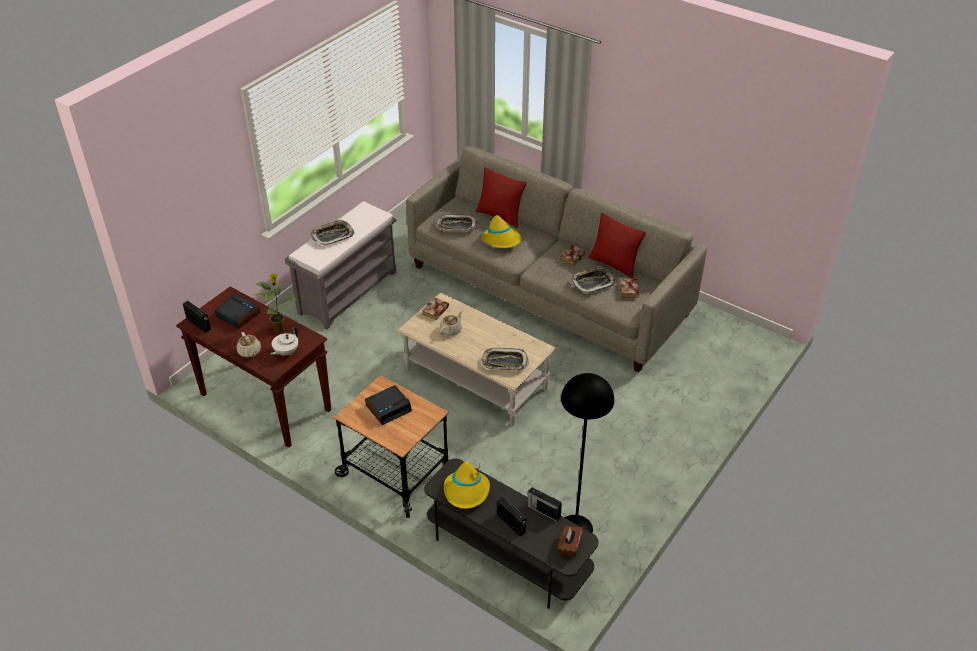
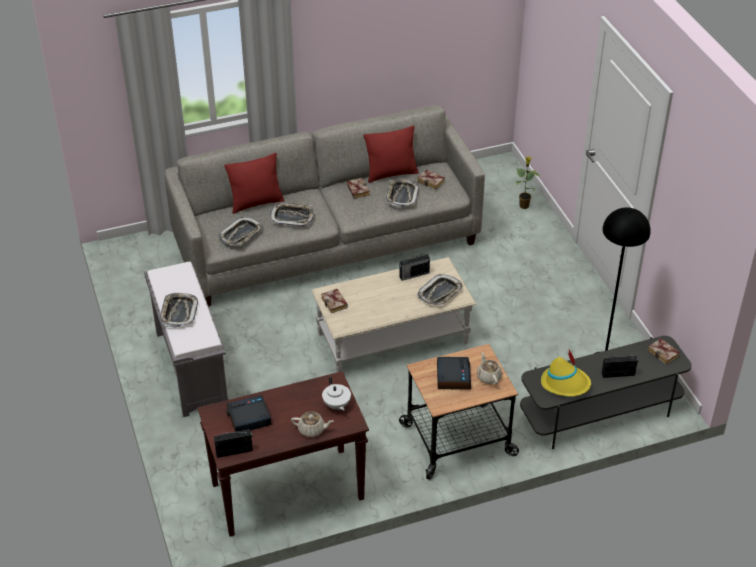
camera: 55 degrees left, 0 degrees up
(279, 328) = (298, 396): potted plant -> potted plant (524, 205)
(451, 330) = (369, 305): beige teapot -> beige teapot (488, 377)
(502, 240) = (292, 217): yellow hat -> tray
(543, 511) = (619, 351): radio -> radio (413, 275)
(569, 546) = (664, 354): brown tissue box -> book

